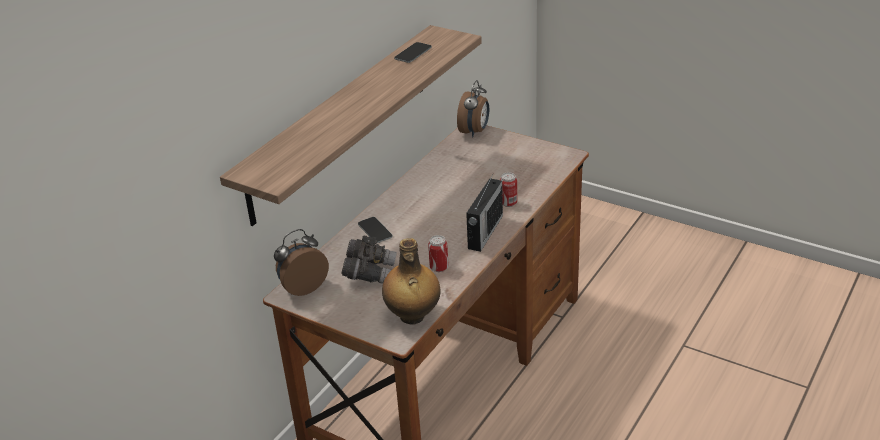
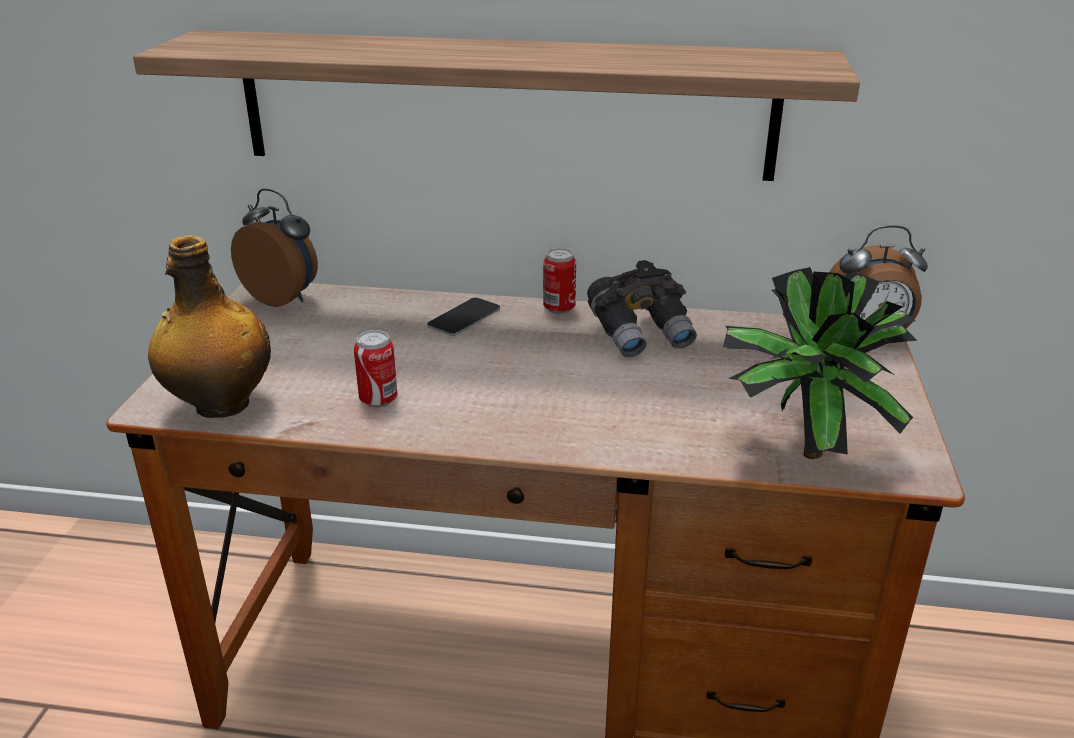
camera: 65 degrees right, 5 degrees down
(370, 273) = (339, 340): grey binoculars -> grey binoculars (641, 334)
(413, 53) = (704, 54): phone -> none
(484, 232) = (520, 424): radio -> none
(508, 203) = (646, 429): can -> can (559, 308)
(543, 173) = (798, 450): none -> potted plant

